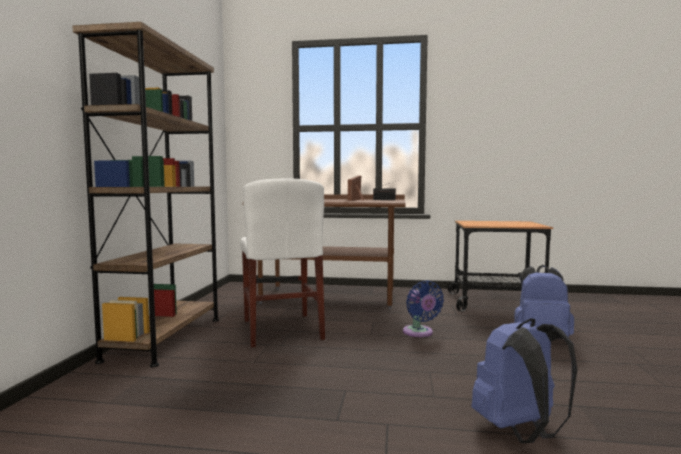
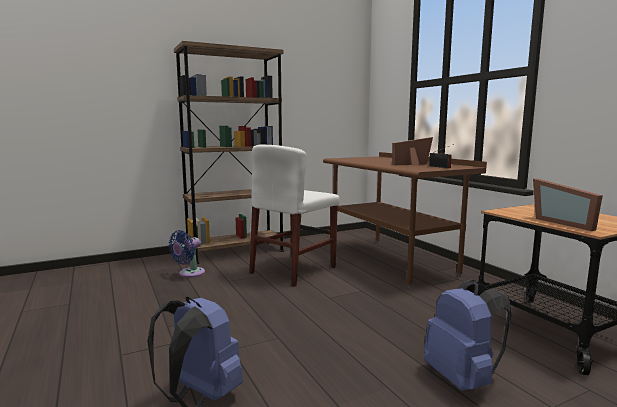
camera: 55 degrees right, 5 degrees up
(419, 333) = (364, 314): blue fan -> blue fan (189, 274)
(516, 225) = (565, 223): none -> picture frame

